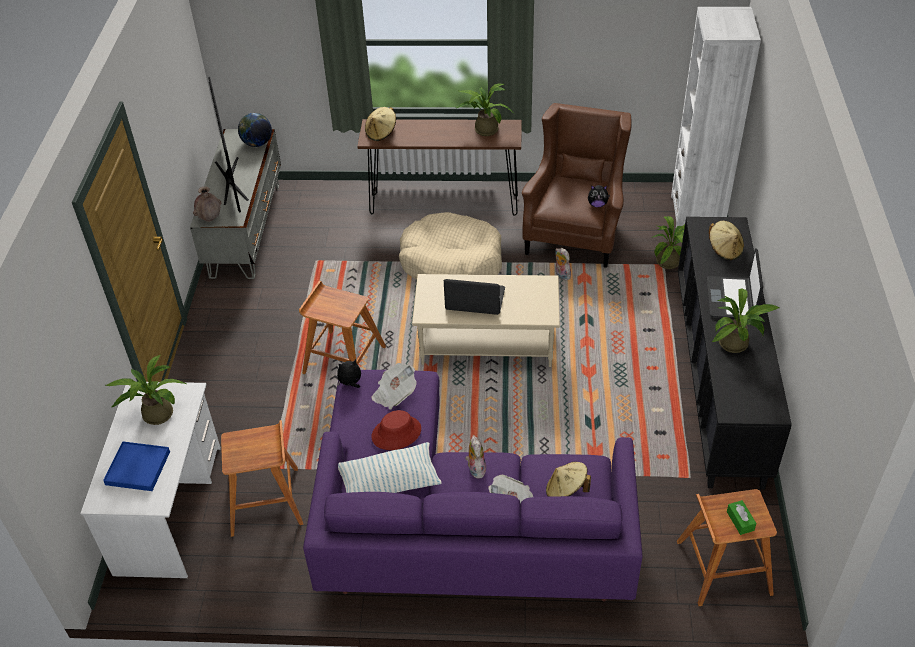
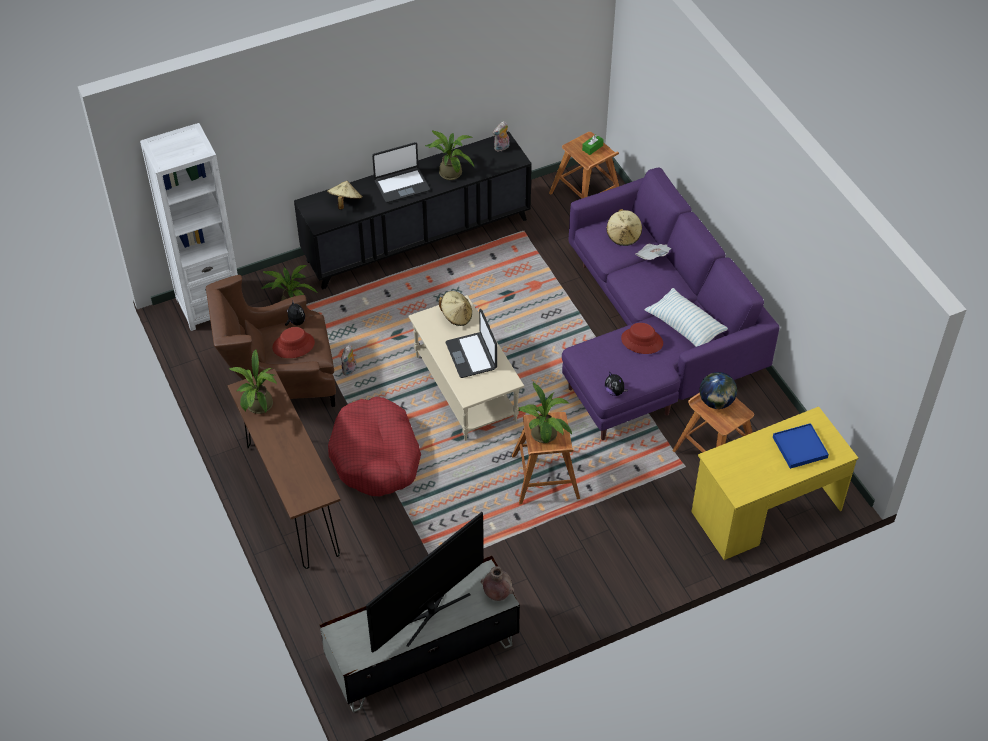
camera: 120 degrees left, 5 degrees up
(154, 413) = (749, 468): potted plant -> potted plant (544, 437)
(169, 509) = (766, 511): white desk -> yellow desk
(257, 143) = (354, 625): globe -> globe (716, 402)
(381, 133) = (307, 488): beige hat -> beige hat (456, 316)
(394, 394) = (607, 359): newspaper -> none
(451, 262) = (376, 456): beige dog bed -> red dog bed
(475, 469) = (640, 286): plush toy -> plush toy (501, 148)
(568, 195) = (293, 345): none -> red hat

